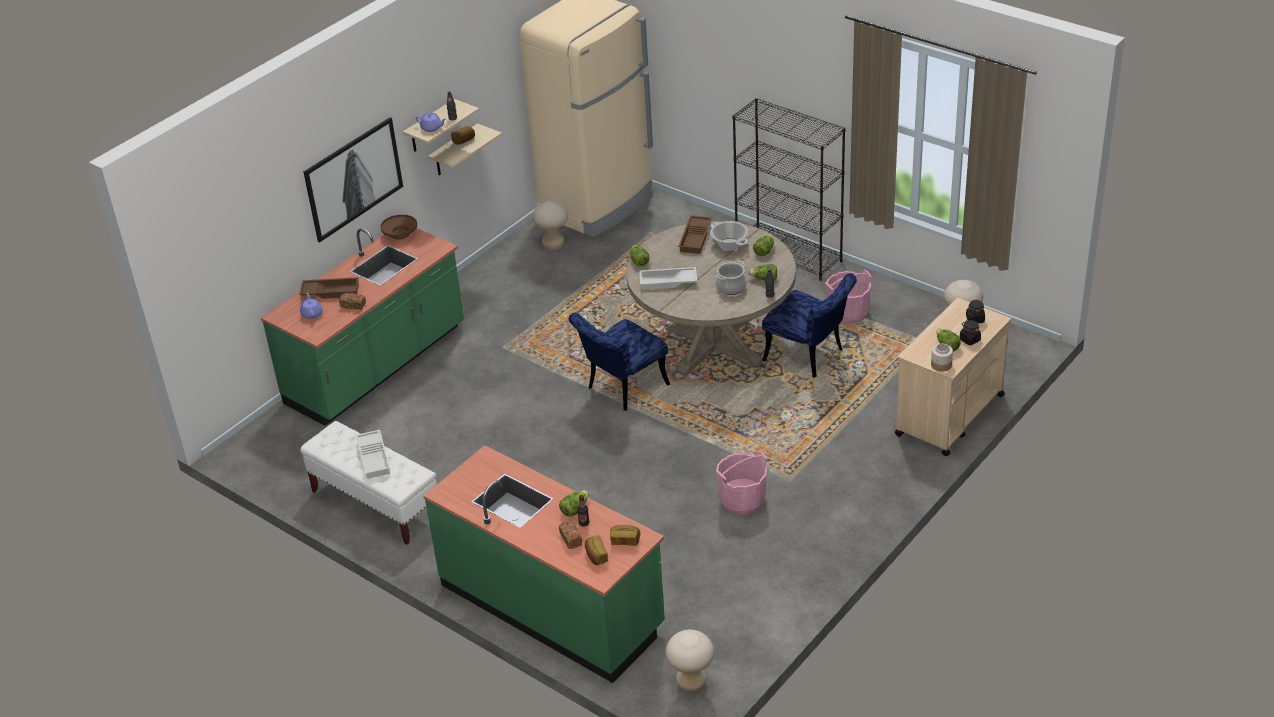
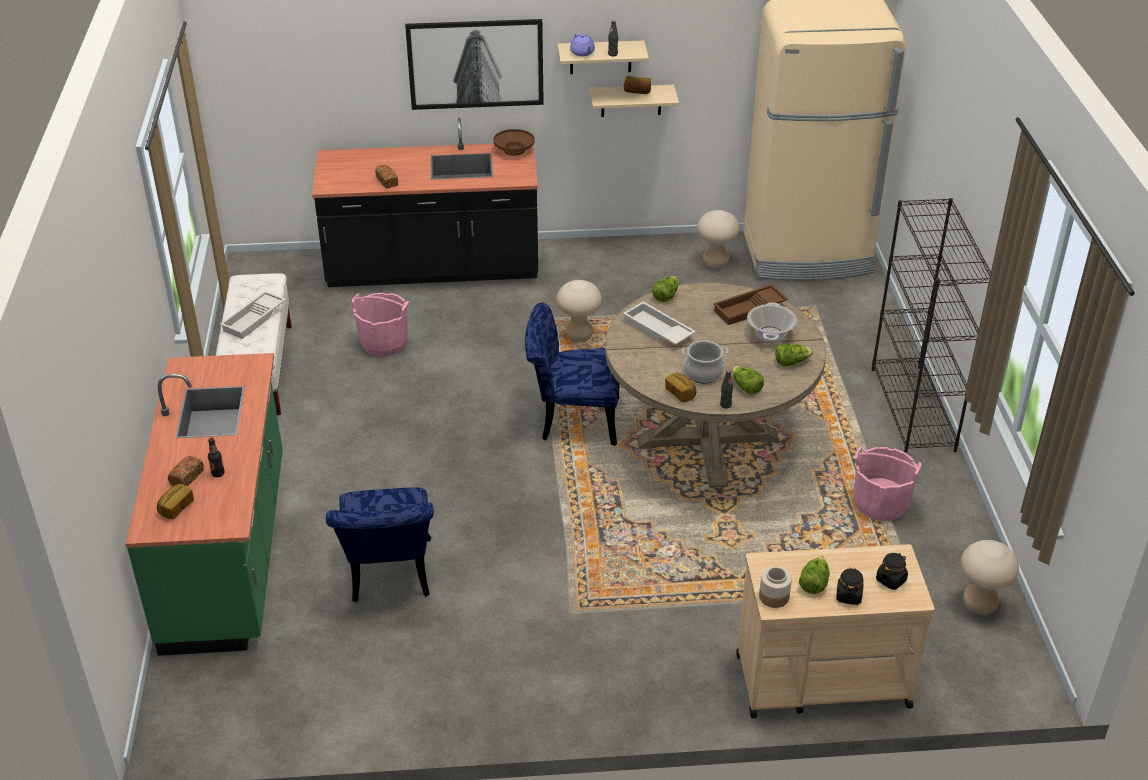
camera: 45 degrees right, 0 degrees up
(312, 313) = (351, 169): purple teapot -> none
(331, 291) = (392, 161): brown tray -> none
(377, 366) = (432, 268): green counter -> black counter
(574, 509) = (233, 456): lettuce -> none
(625, 540) = (216, 514): bread -> bread (680, 393)
(691, 684) = (202, 714): beige stool -> beige stool (579, 336)
(742, 500) = (503, 595): pink bucket -> pink bucket (384, 343)
(809, 356) = (777, 516): blue chair -> blue chair (389, 577)

